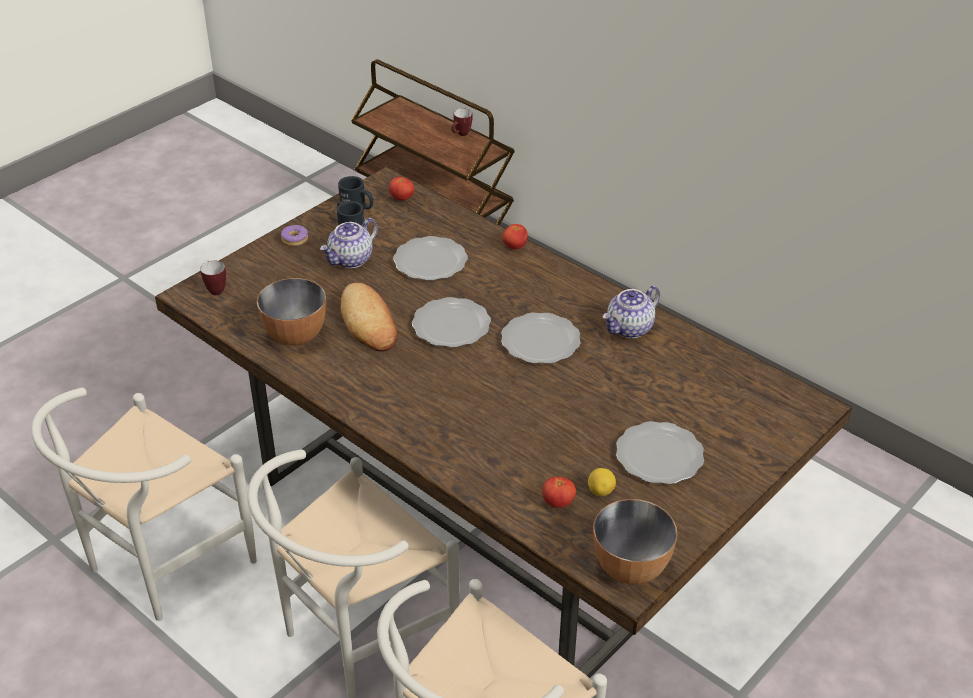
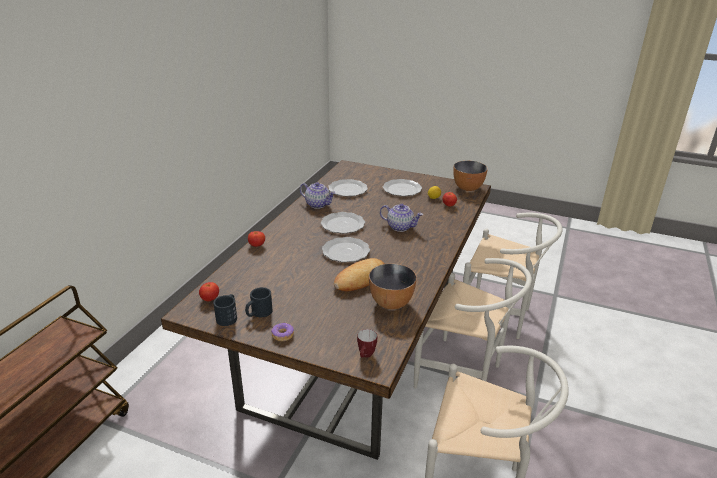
camera: 110 degrees left, 10 degrees down
(351, 260) = (297, 302): teapot -> teapot (400, 227)
(429, 261) = (285, 271): plate -> plate (348, 190)
(461, 134) = (31, 347): mug -> none

